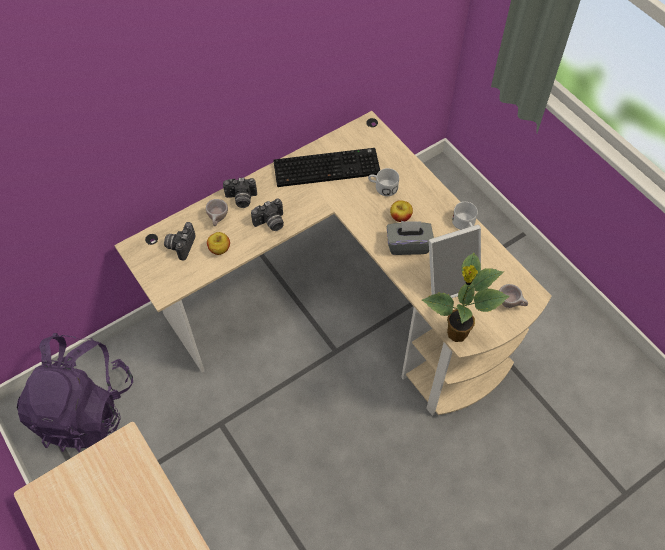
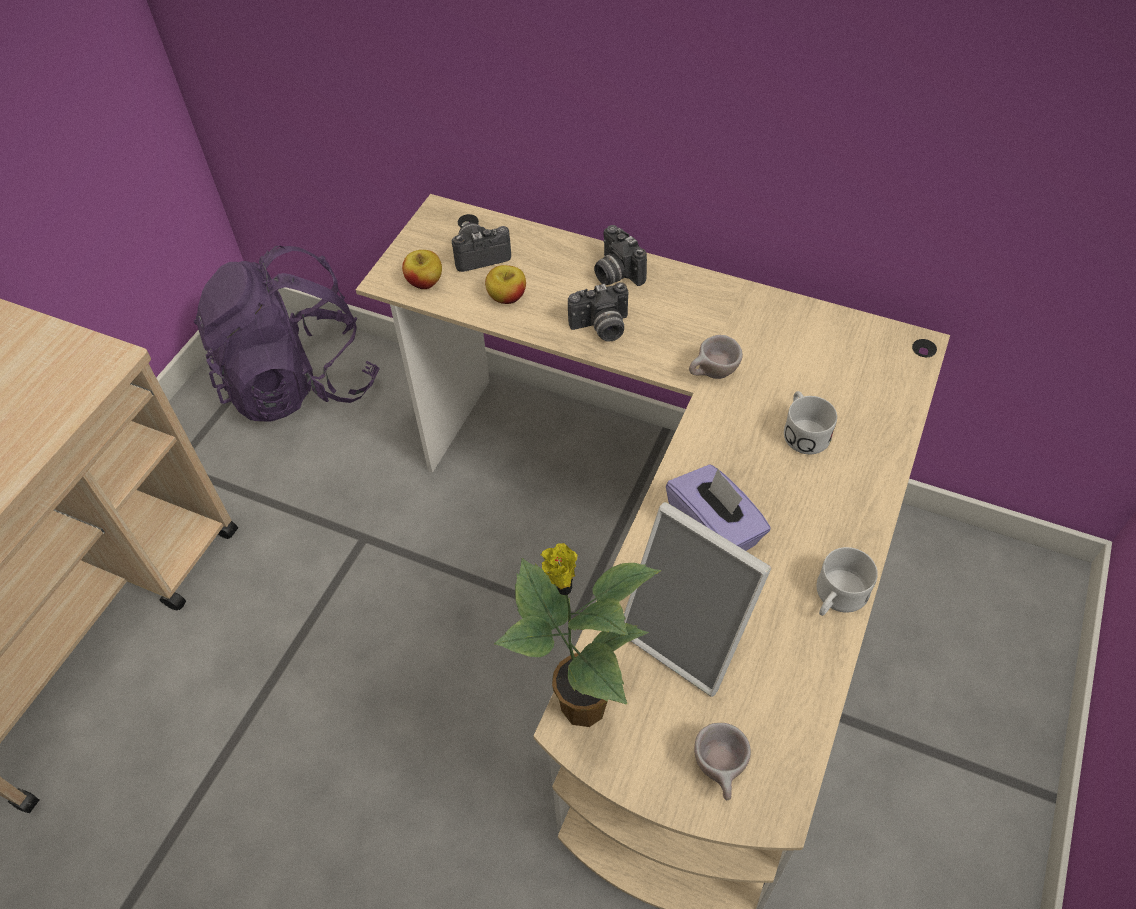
camera: 60 degrees right, 5 degrees down
(218, 220) = (557, 269): beige cup -> beige cup (712, 375)
(270, 223) = (601, 328): camera -> camera turned 45 degrees counterclockwise
(327, 167) = (773, 339): keyboard -> none
(400, 217) = (764, 488): apple -> apple (424, 282)
(408, 245) = (714, 530): grey tissue box -> purple tissue box

